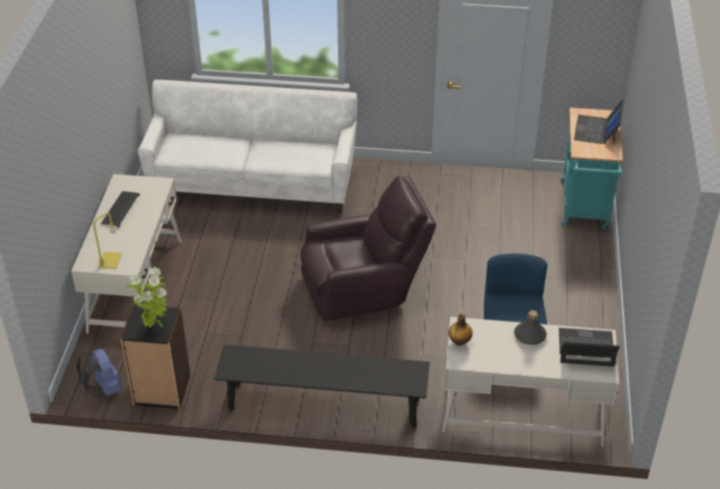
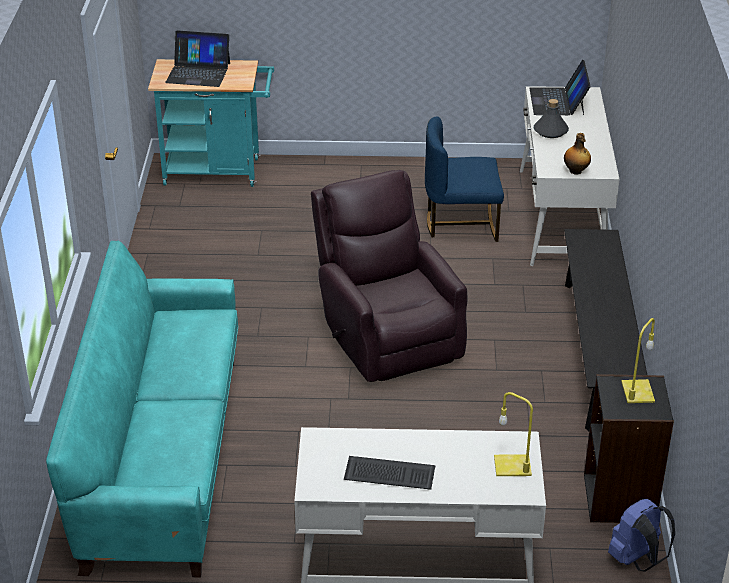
camera: 95 degrees left, 5 degrees down
(155, 326) = (638, 392): potted plant -> yellow table lamp
(252, 185) = (162, 459): white sofa -> turquoise sofa

